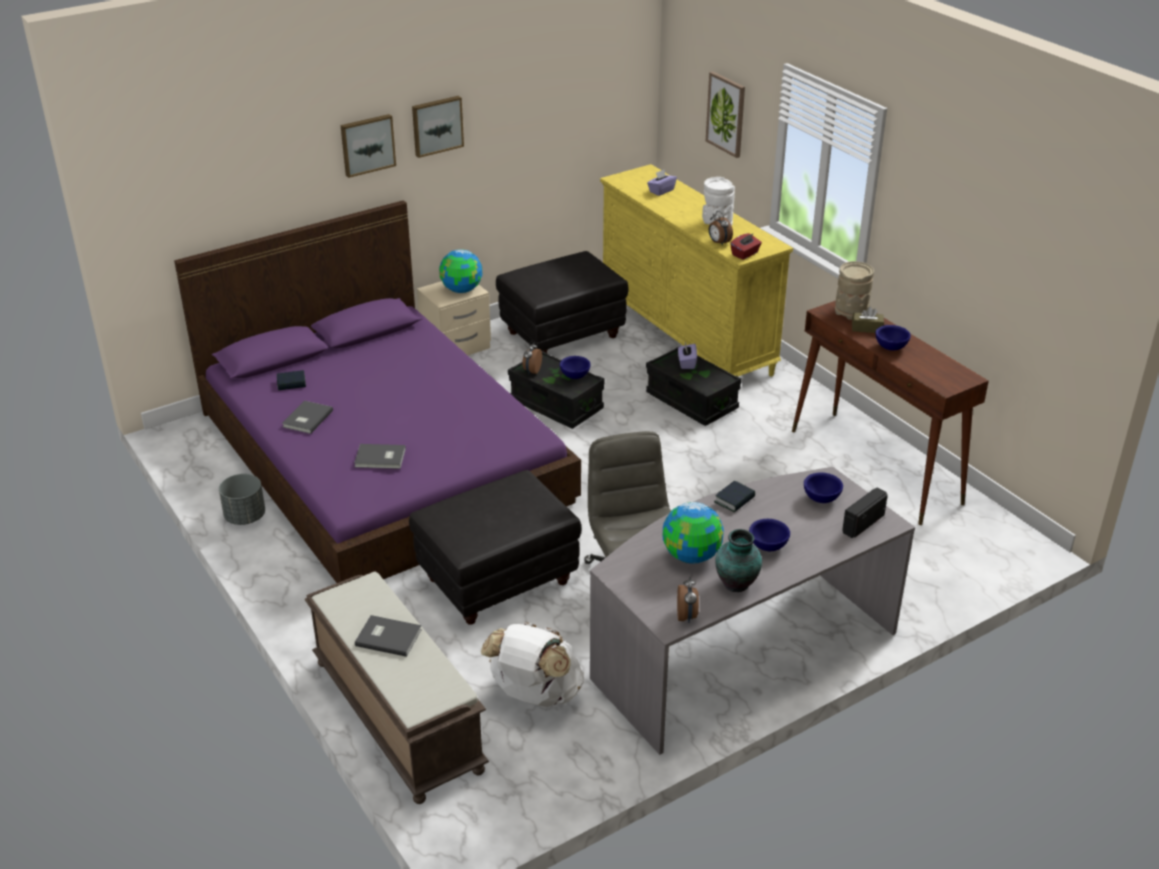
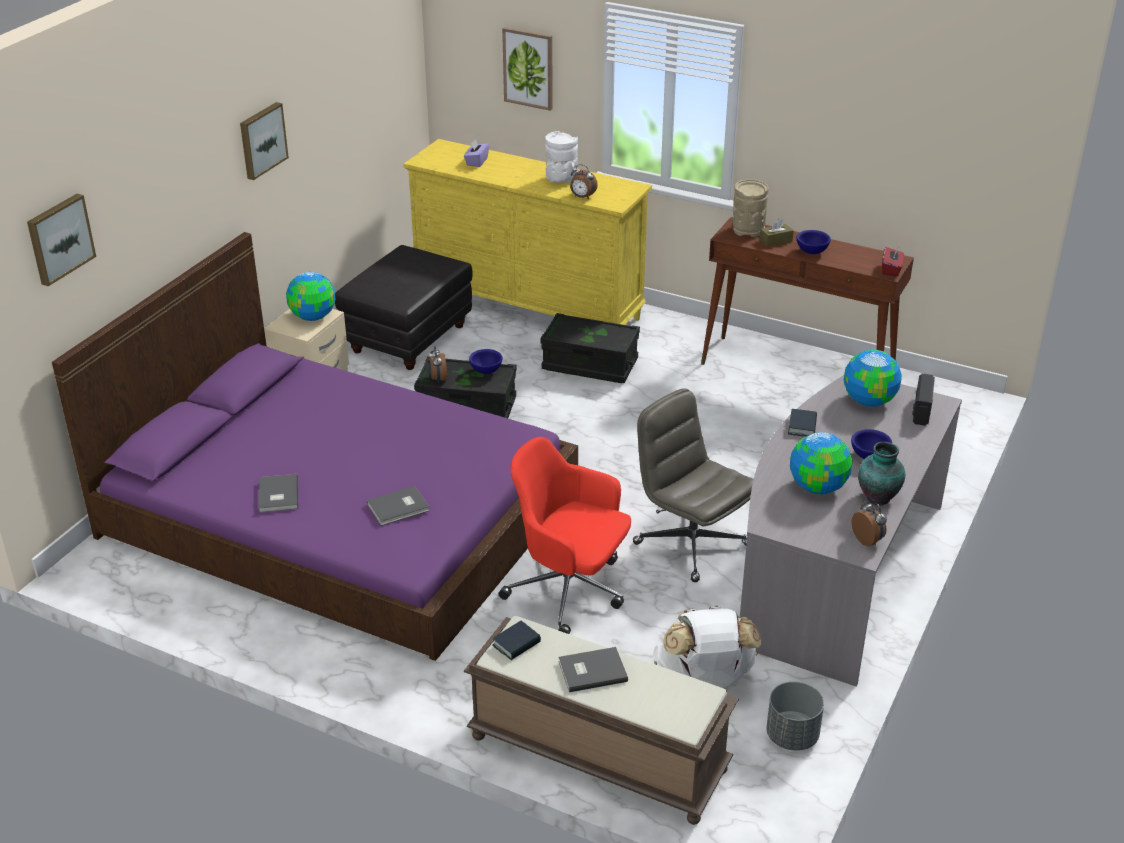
camera: 30 degrees left, 0 degrees up
(245, 517) = (250, 627): grey planter -> grey planter (792, 736)
(291, 383) = (222, 465): book -> book (516, 644)
(367, 144) = (207, 176): picture -> picture (59, 238)
(497, 580) = (569, 591): black ottoman -> red office chair
(686, 363) = (578, 327): purple tissue box -> none
(745, 254) = (617, 201): red tissue box -> red tissue box (891, 270)
(821, 498) = (868, 401): blue bowl -> globe

